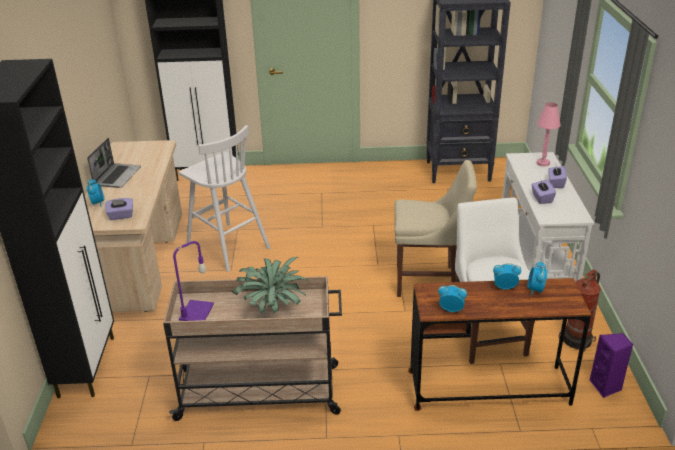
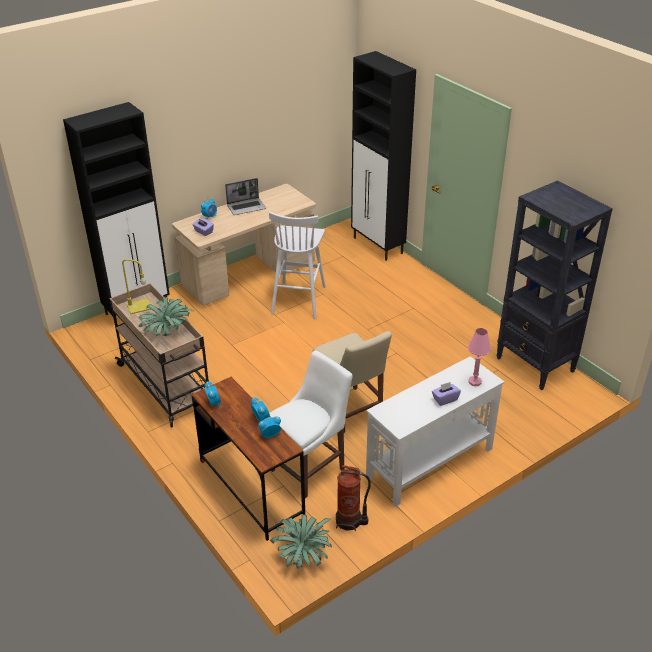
camera: 55 degrees right, 5 degrees up
(196, 312) = (138, 307): purple table lamp -> yellow table lamp
(541, 198) = (410, 399): purple tissue box -> none
(606, 387) = (303, 555): purple speaker -> potted plant

